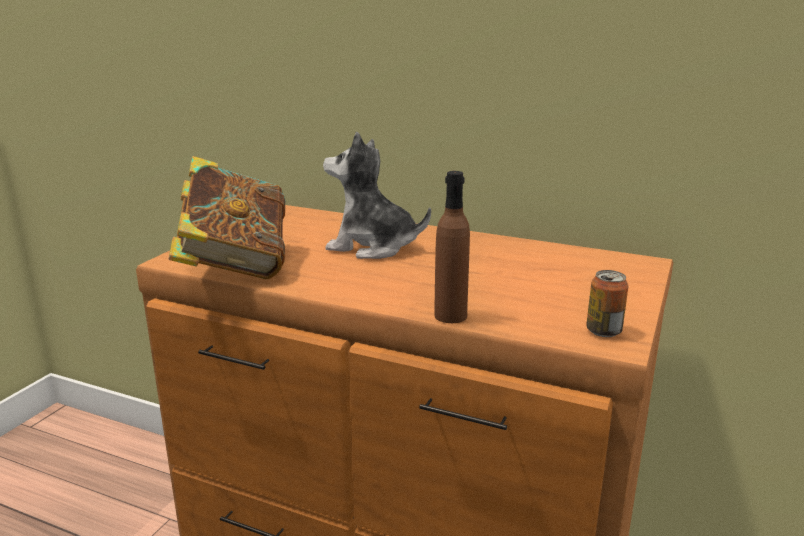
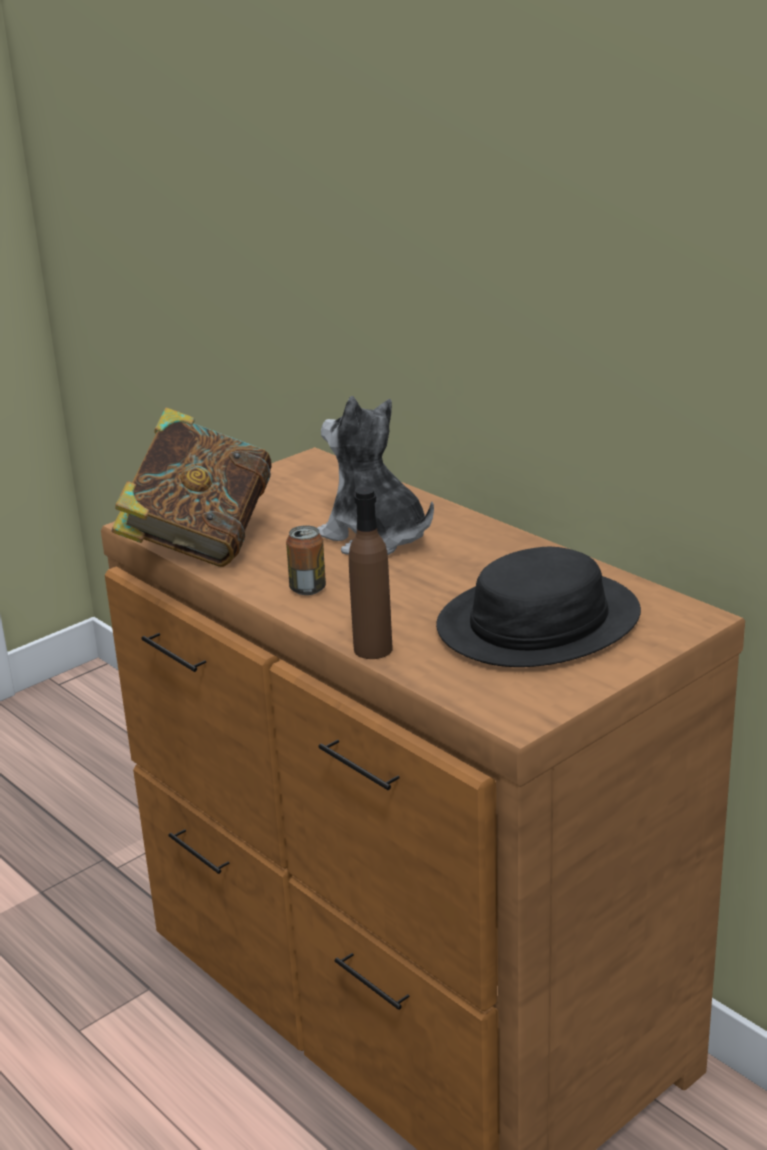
camera: 25 degrees right, 5 degrees up
(550, 280) = (539, 623): none -> black hat
(603, 331) = (522, 700): can -> can (308, 589)

